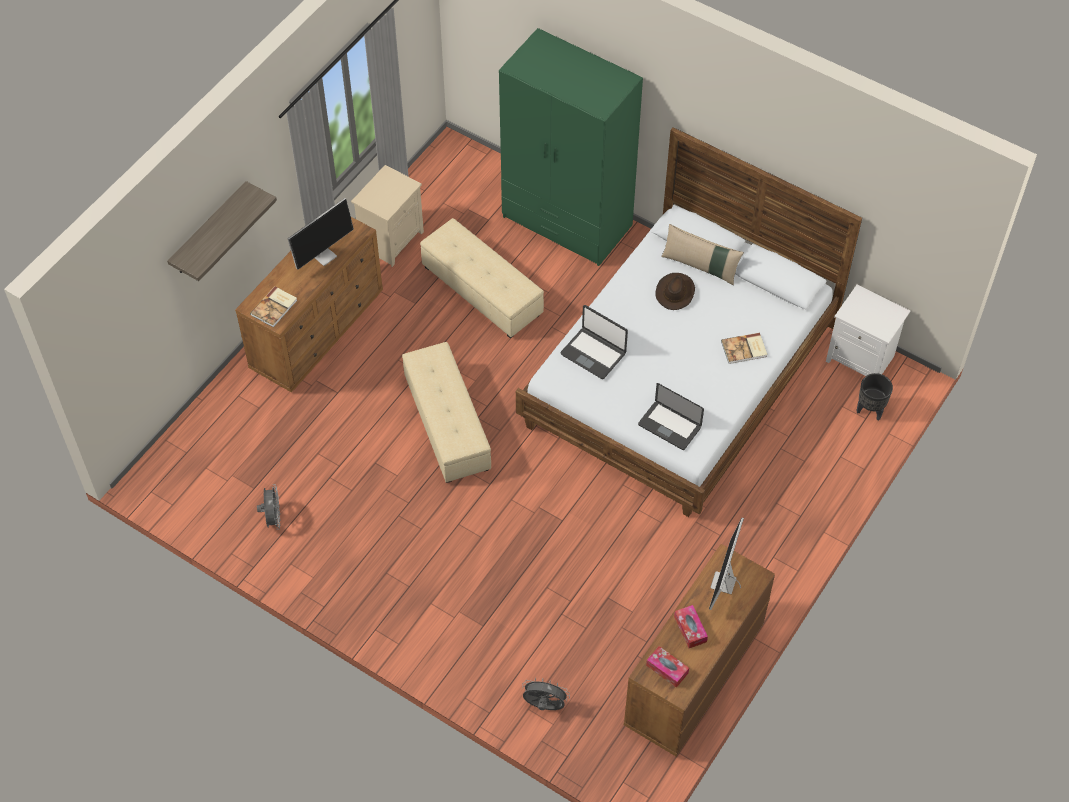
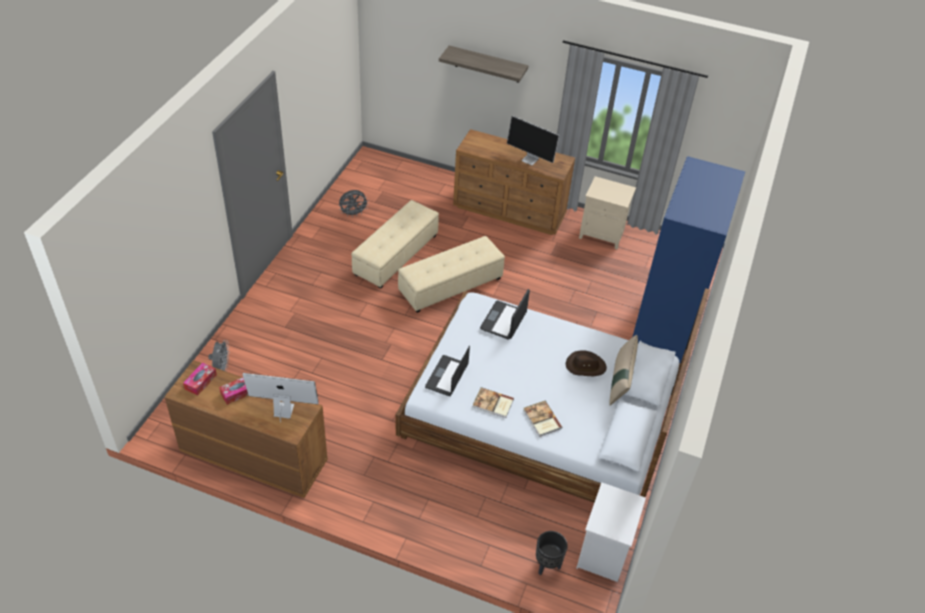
camera: 75 degrees right, 10 degrees down
(275, 307) = (477, 145): book -> book (493, 404)
(481, 291) = (576, 287): beige ottoman -> beige ottoman (395, 255)
(567, 222) = (665, 327): green wardrobe -> blue wardrobe

